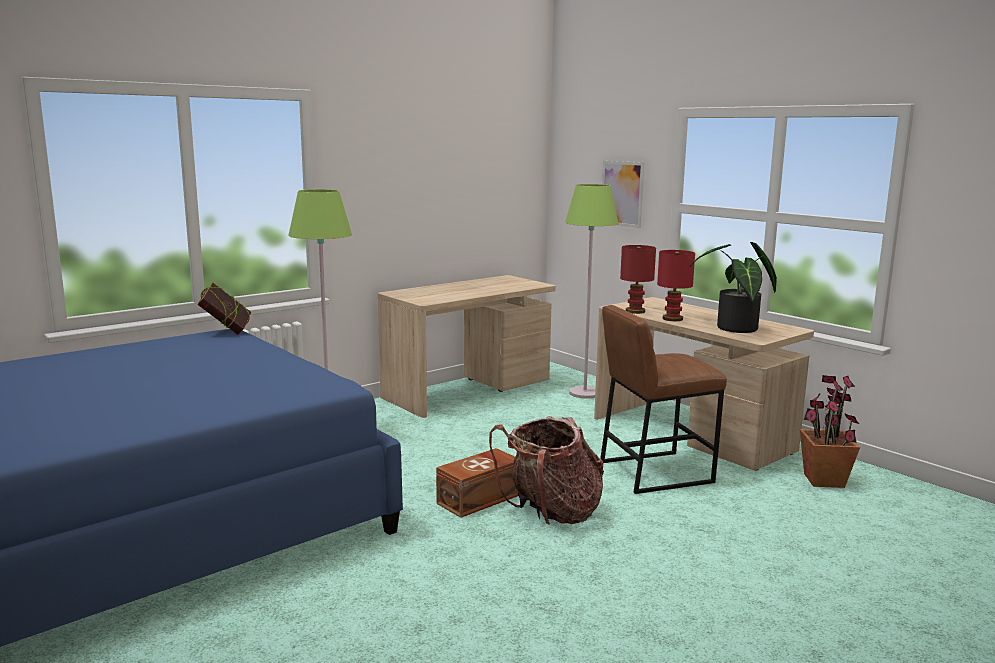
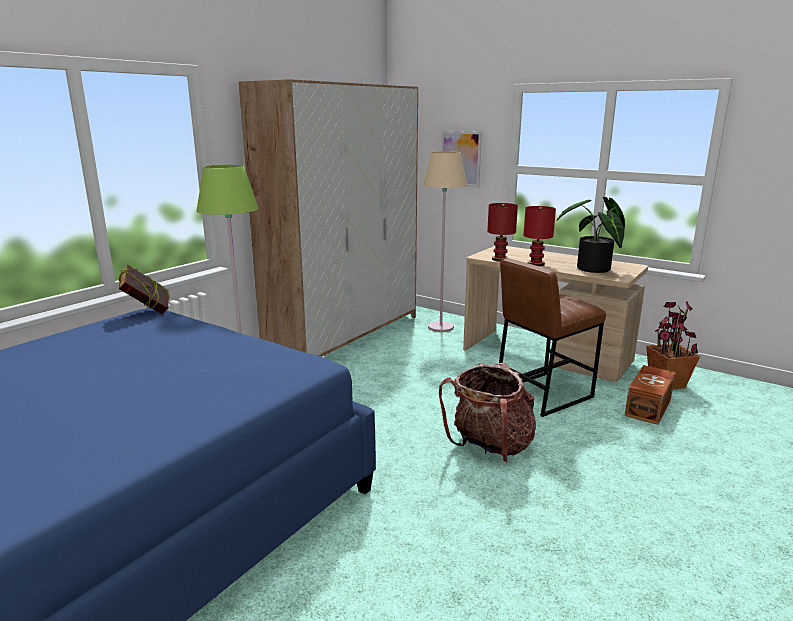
camera: 15 degrees left, 5 degrees up
(468, 390) = (345, 335): beige desk -> white wardrobe
(480, 499) = (422, 442): brown storage box -> brown storage box (649, 407)
(585, 393) = (441, 327): green floor lamp -> beige floor lamp

